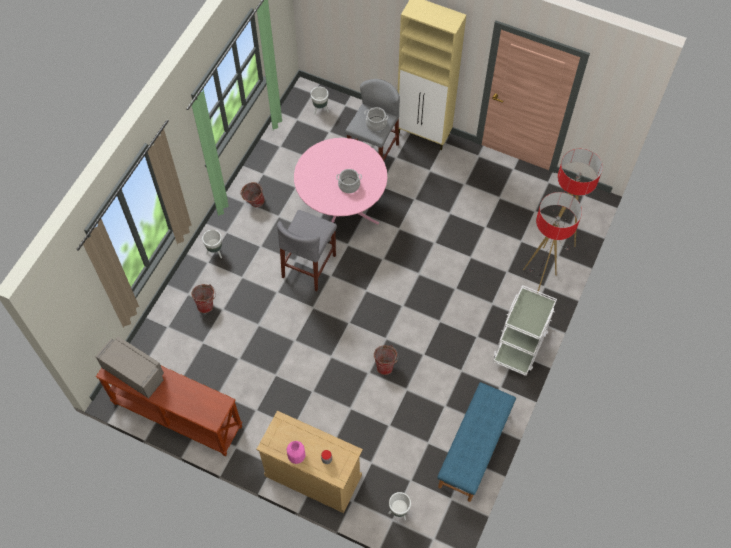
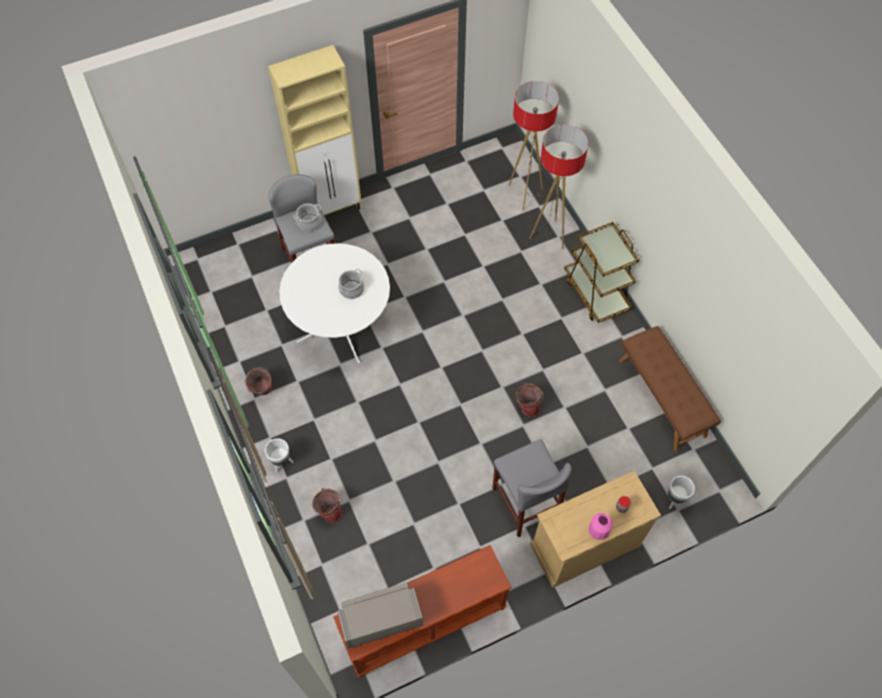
camera: 50 degrees left, 0 degrees up
(309, 266) = (373, 394): grey stool -> grey stool (526, 502)
(320, 110) = (221, 266): white planter -> none
(341, 209) = (341, 325): pink dining table -> white dining table
(474, 449) = (662, 398): blue bench -> brown bench
(520, 345) = (596, 293): white cart -> brown cart

